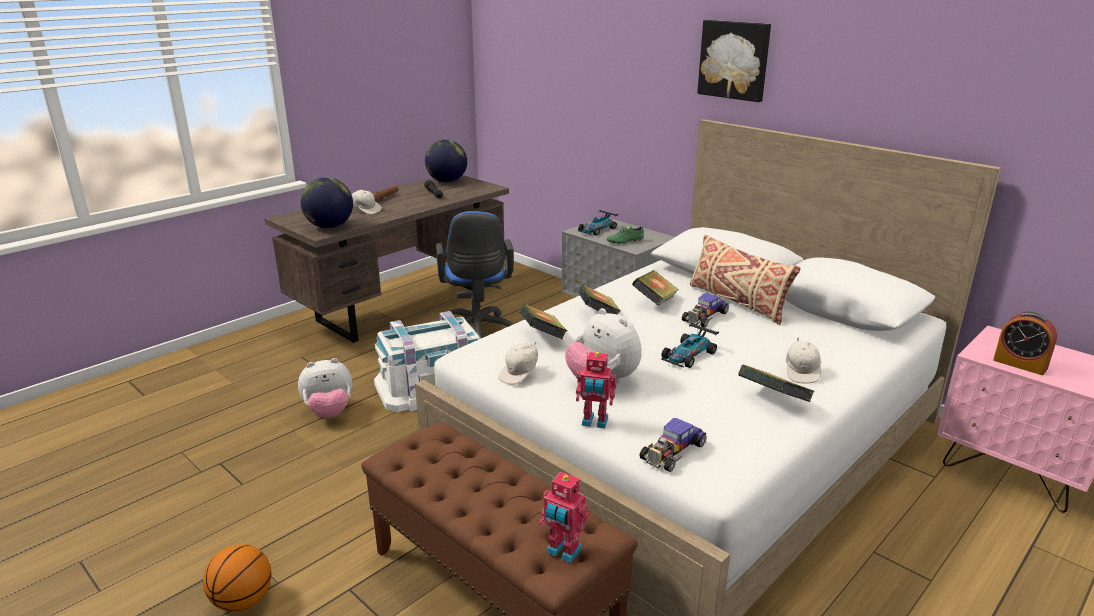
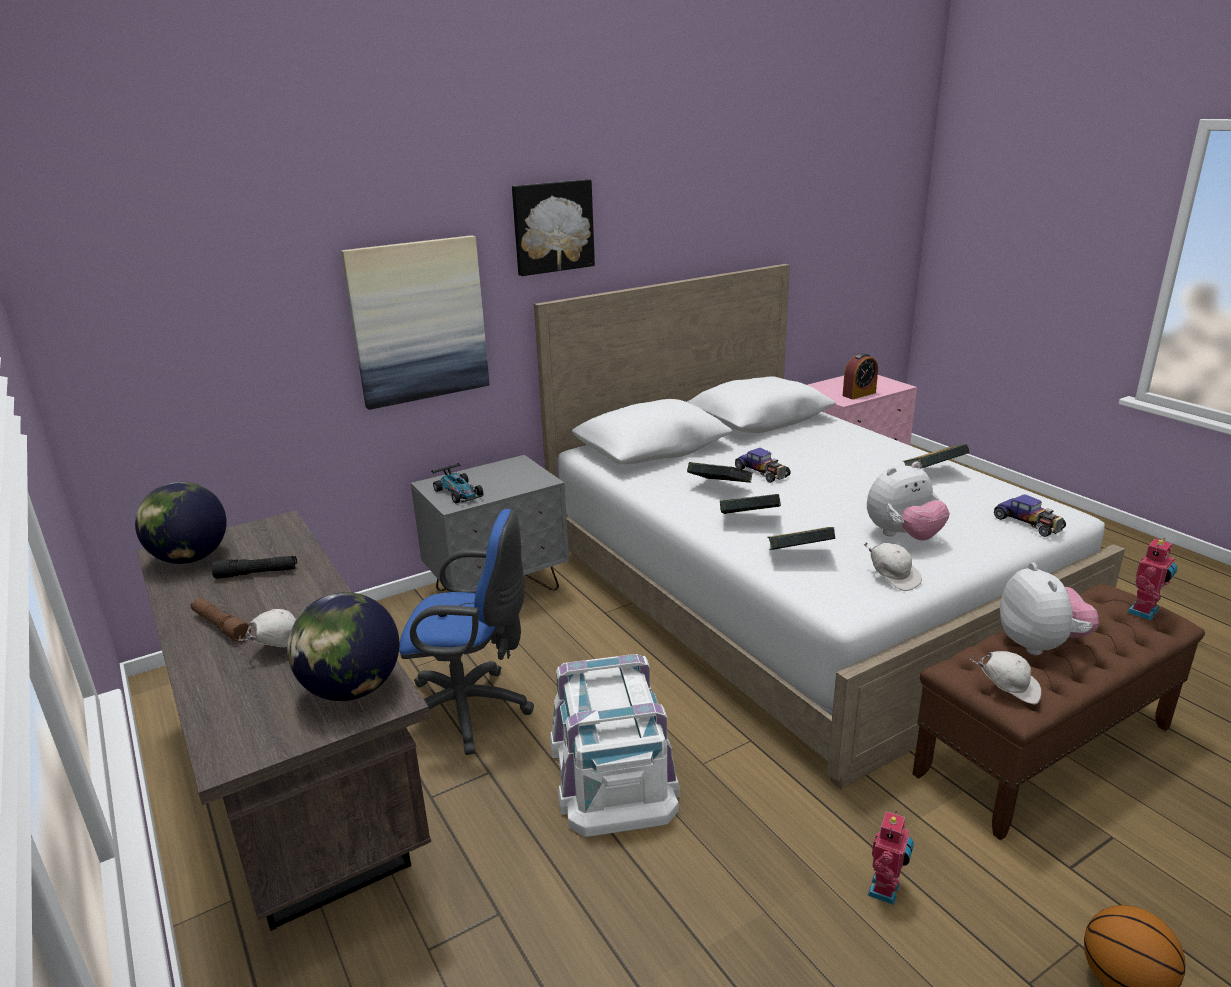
camera: 75 degrees left, 0 degrees up
(329, 412) = (657, 897): plush toy -> plush toy (1040, 645)
(594, 422) = (988, 549): toy robot -> toy robot (886, 890)
(625, 241) = (517, 482): green shoe -> none
(630, 107) = (418, 321): none -> picture
(688, 355) = (847, 491): toy car -> none
(737, 302) = (731, 454): beige pillow -> none
(802, 372) = (881, 455): white cap -> white cap (1008, 689)

